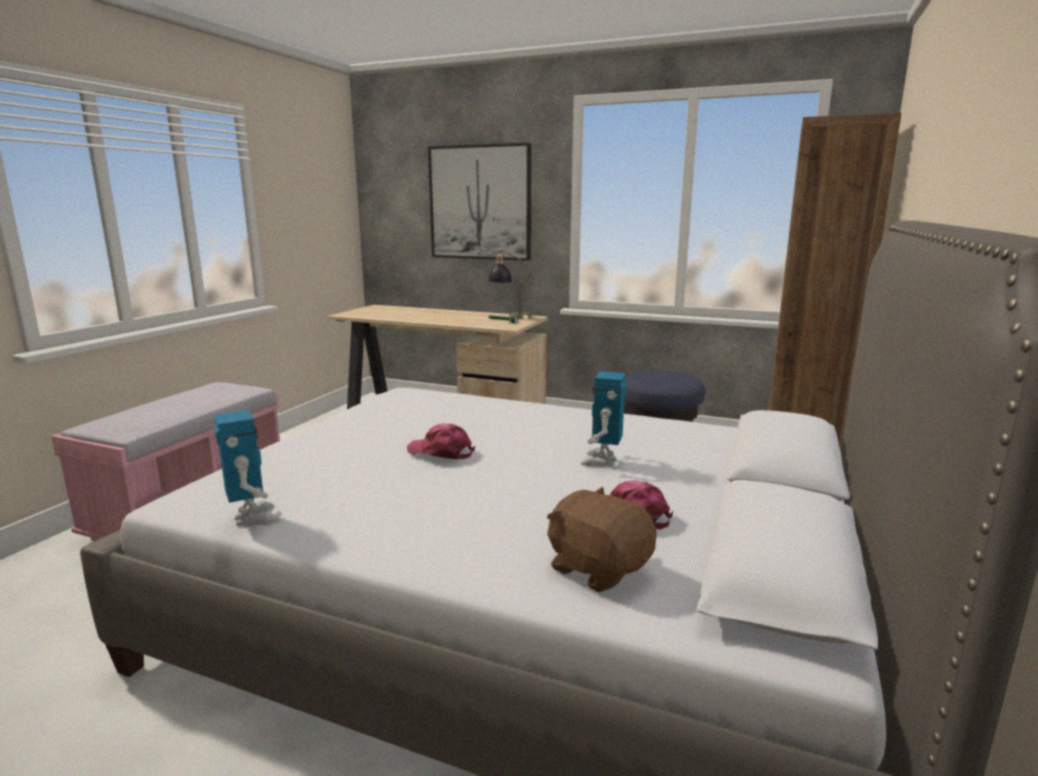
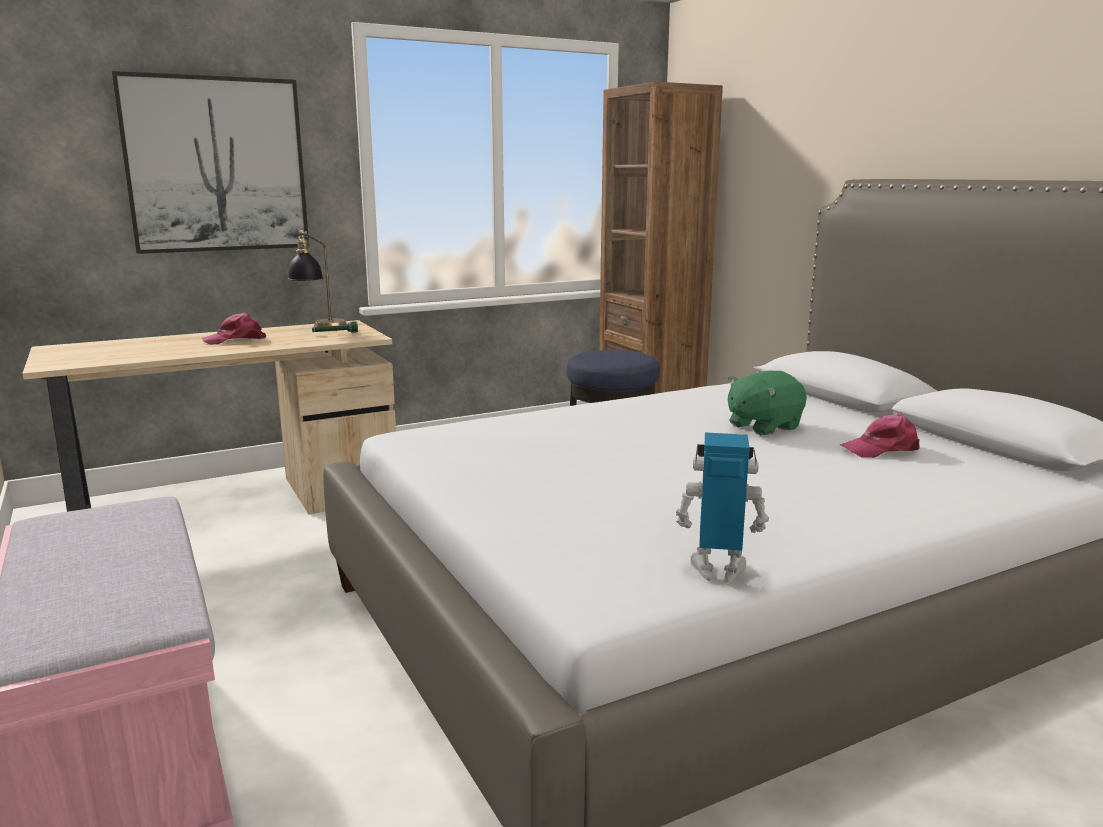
camera: 50 degrees left, 0 degrees up
(441, 452) = (652, 464): pink cap -> pink cap (235, 340)
(598, 568) = (966, 480): brown plush toy -> none
(602, 460) = (762, 426): toy robot -> green plush toy

